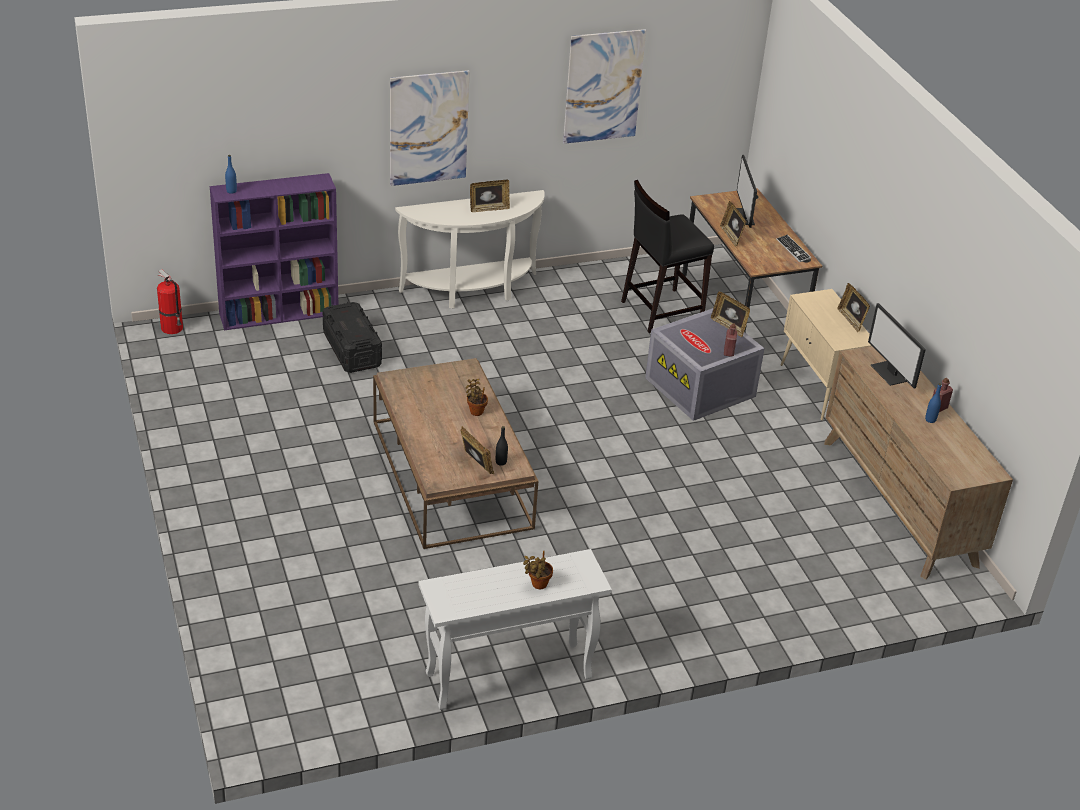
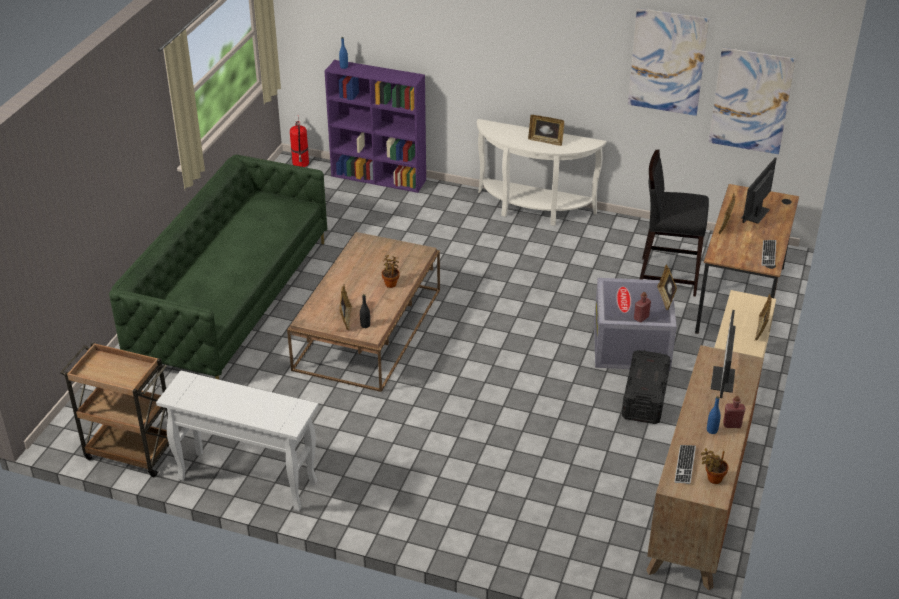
camera: 40 degrees right, 0 degrees up
(273, 505) = (232, 300): none -> green sofa
(352, 349) = (399, 219): black storage box -> black storage box (645, 398)
(354, 708) = (130, 451): none -> brown cart
(428, 128) = (509, 59): picture -> picture (751, 101)
(537, 584) = (251, 409): potted plant -> potted plant (712, 479)
(944, 458) = (685, 465): none -> keyboard

